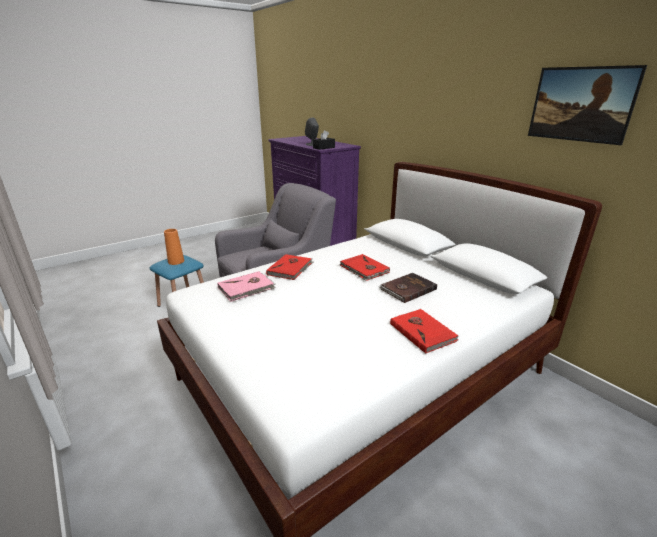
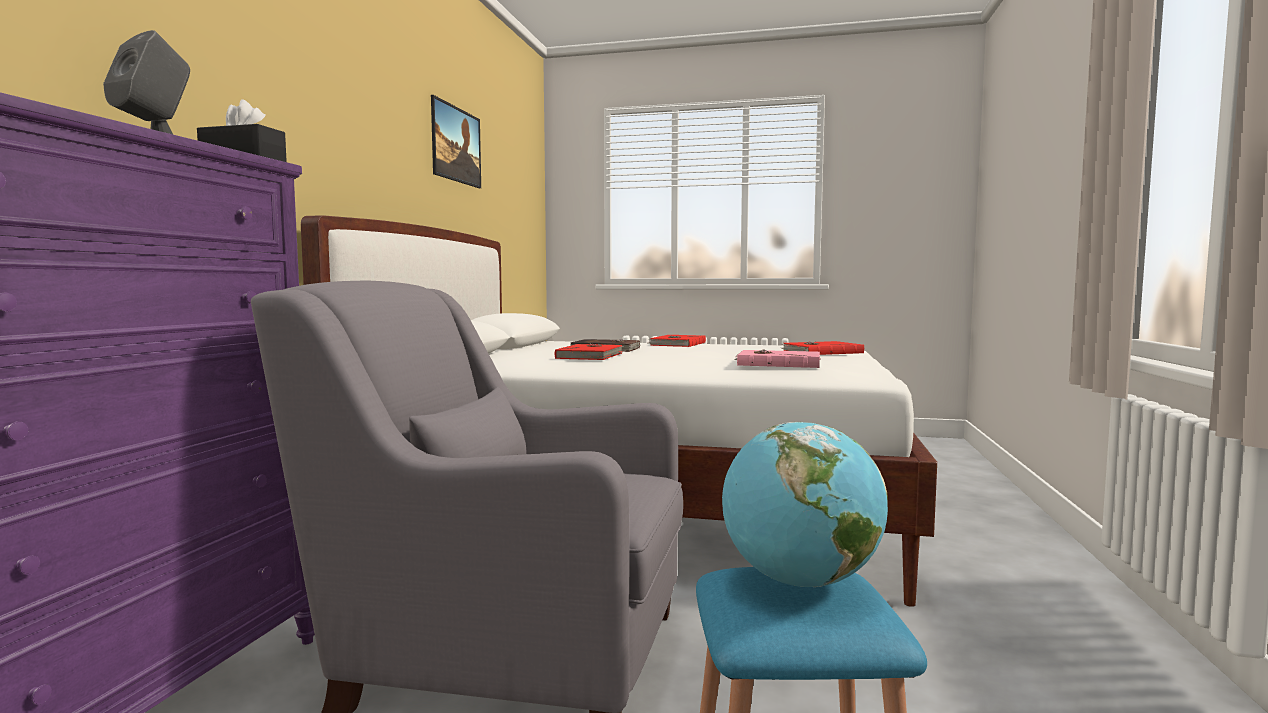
camera: 130 degrees left, 20 degrees down
(176, 261) = (800, 582): orange vase -> globe
(290, 268) = (672, 366): red book -> red book (821, 352)

